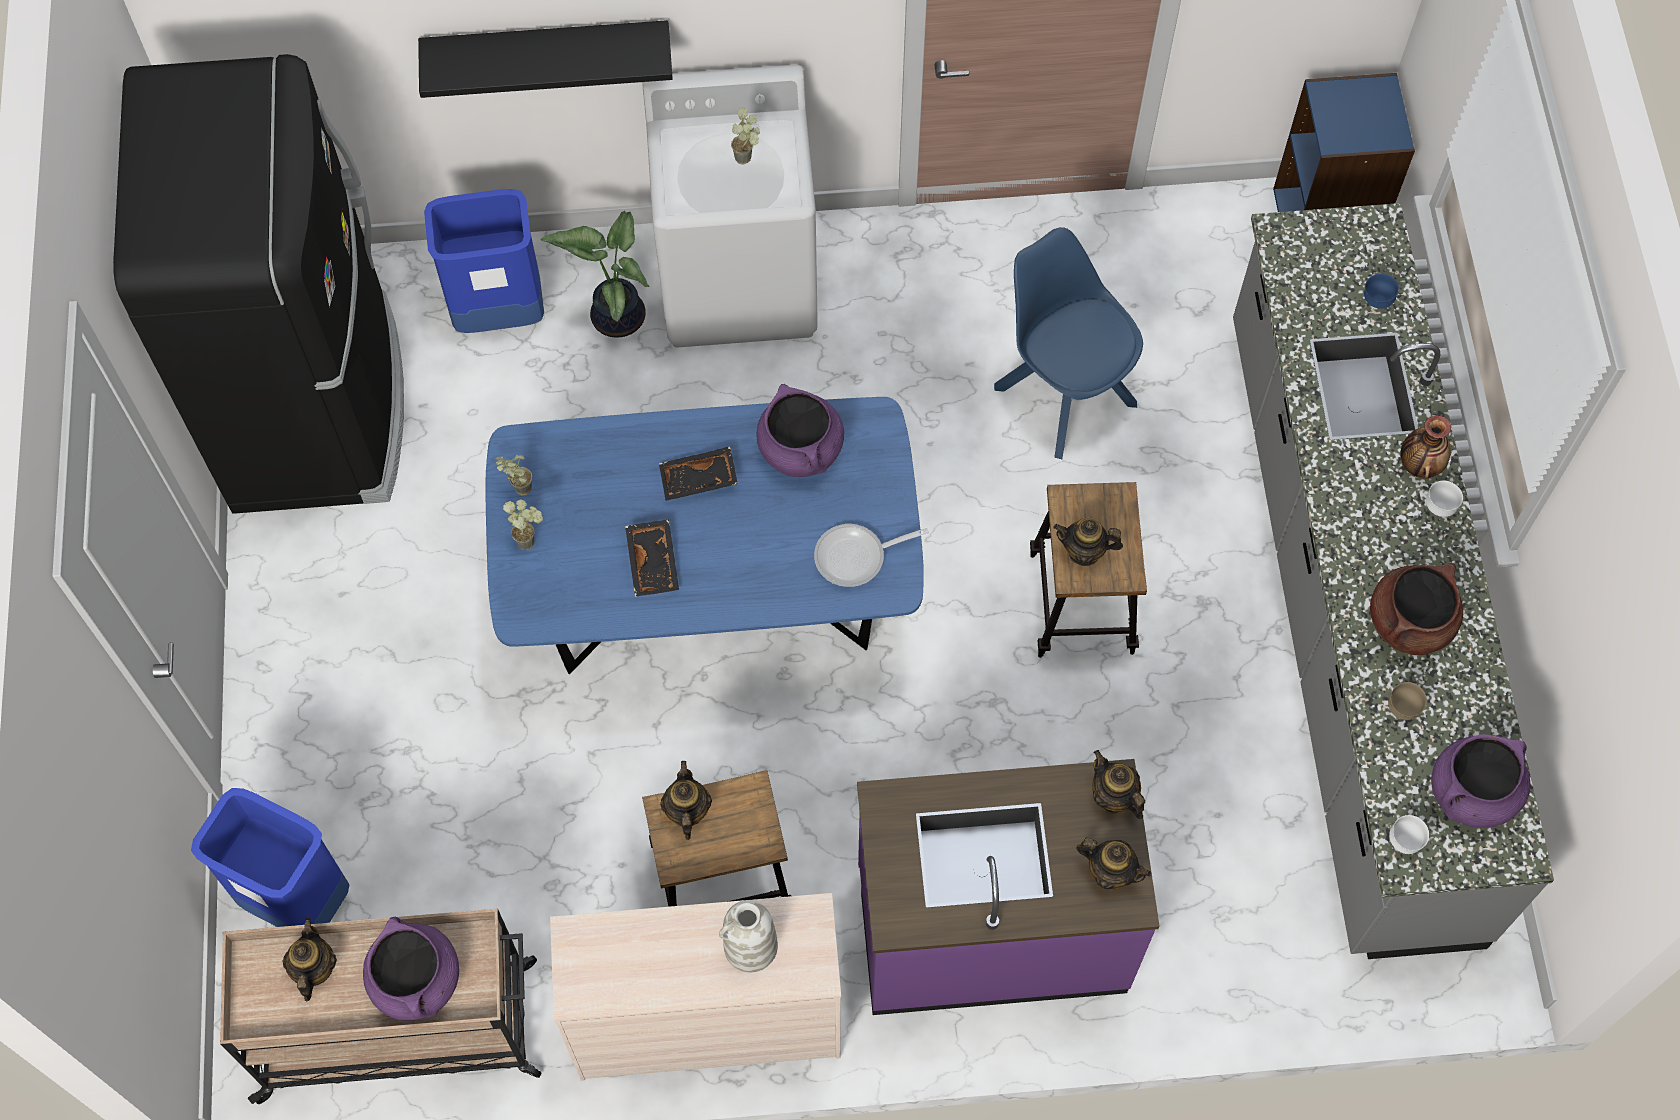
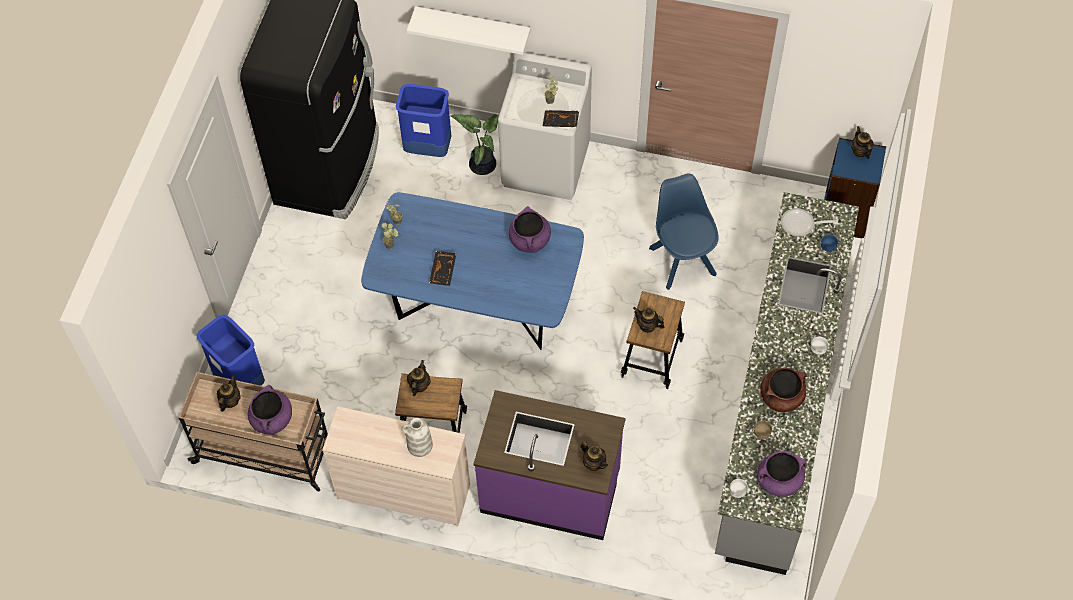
camera: 20 degrees right, 5 degrees down
(546, 48) = (473, 26): black shelf -> white shelf
(698, 480) = (478, 241): black tray -> black tray (560, 122)
(856, 557) = (536, 295): frying pan -> frying pan (800, 224)
(1113, 797) = (609, 431): teapot -> teapot (860, 151)
(1419, 464) = (816, 328): vase -> none

